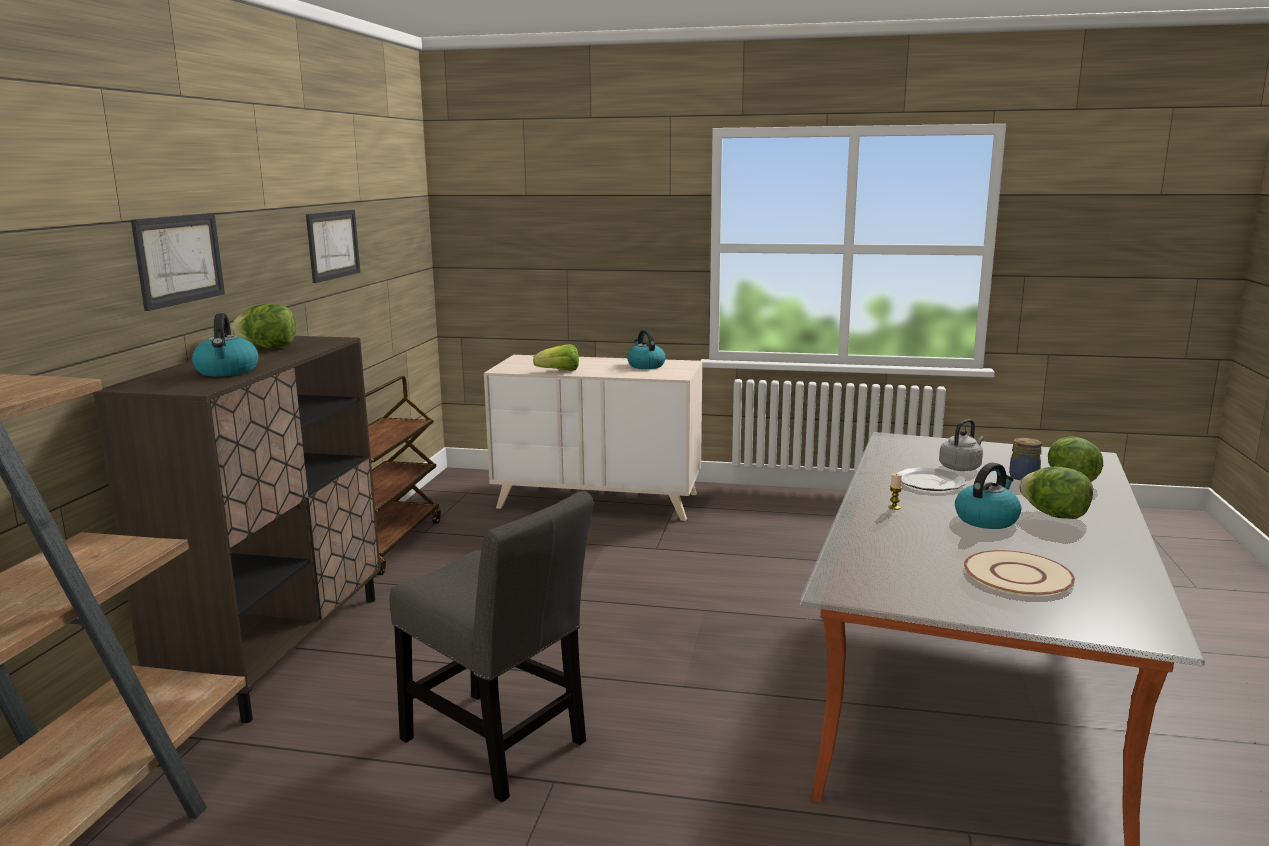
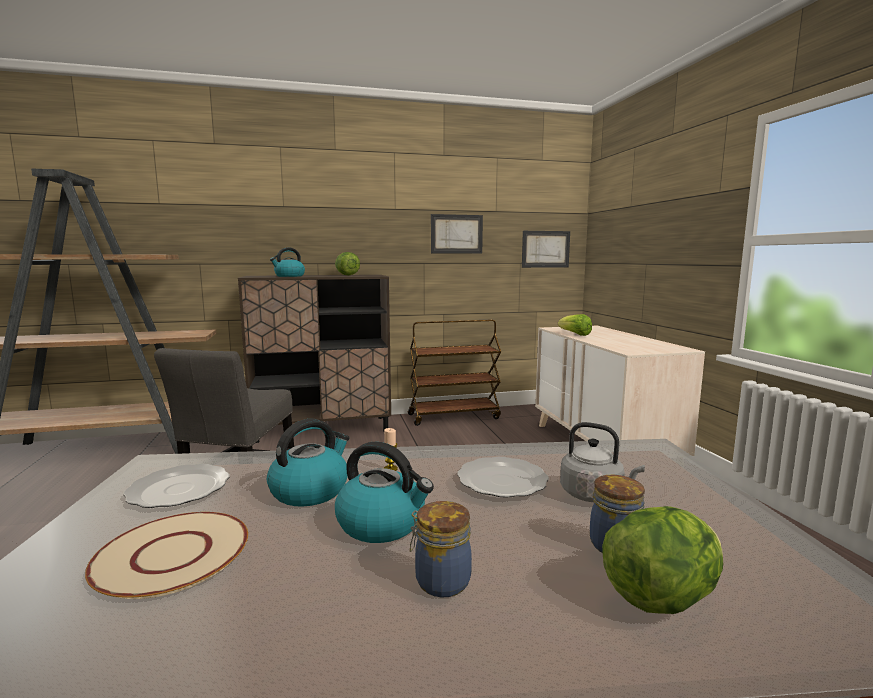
camera: 65 degrees right, 5 degrees down
(179, 259) = (317, 227): picture -> picture (545, 249)
(645, 366) = (642, 344): kettle -> kettle (310, 490)
(904, 576) = (180, 488): none -> plate
(1054, 515) = (440, 580): lettuce -> jar

